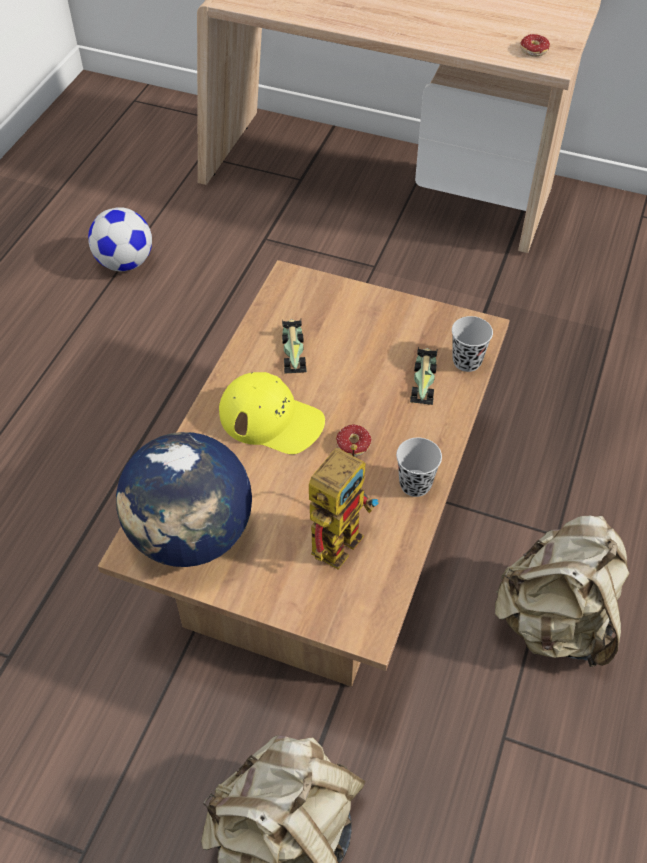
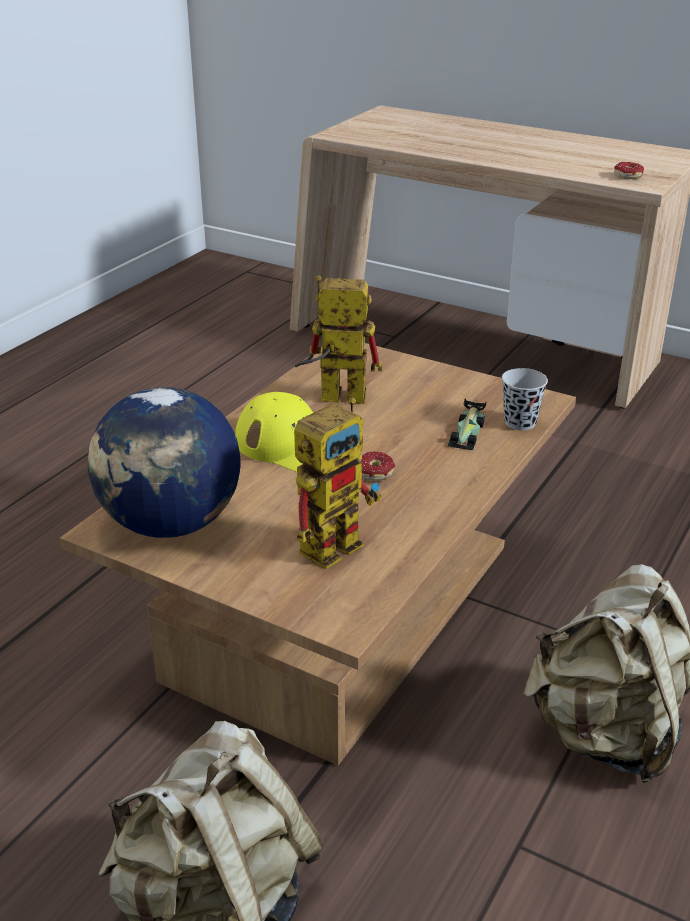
camera: 10 degrees right, 20 degrees down
(125, 263) = (198, 381): football -> none
(293, 349) = (332, 397): toy car -> toy robot
(415, 484) = (436, 510): black cup -> none

